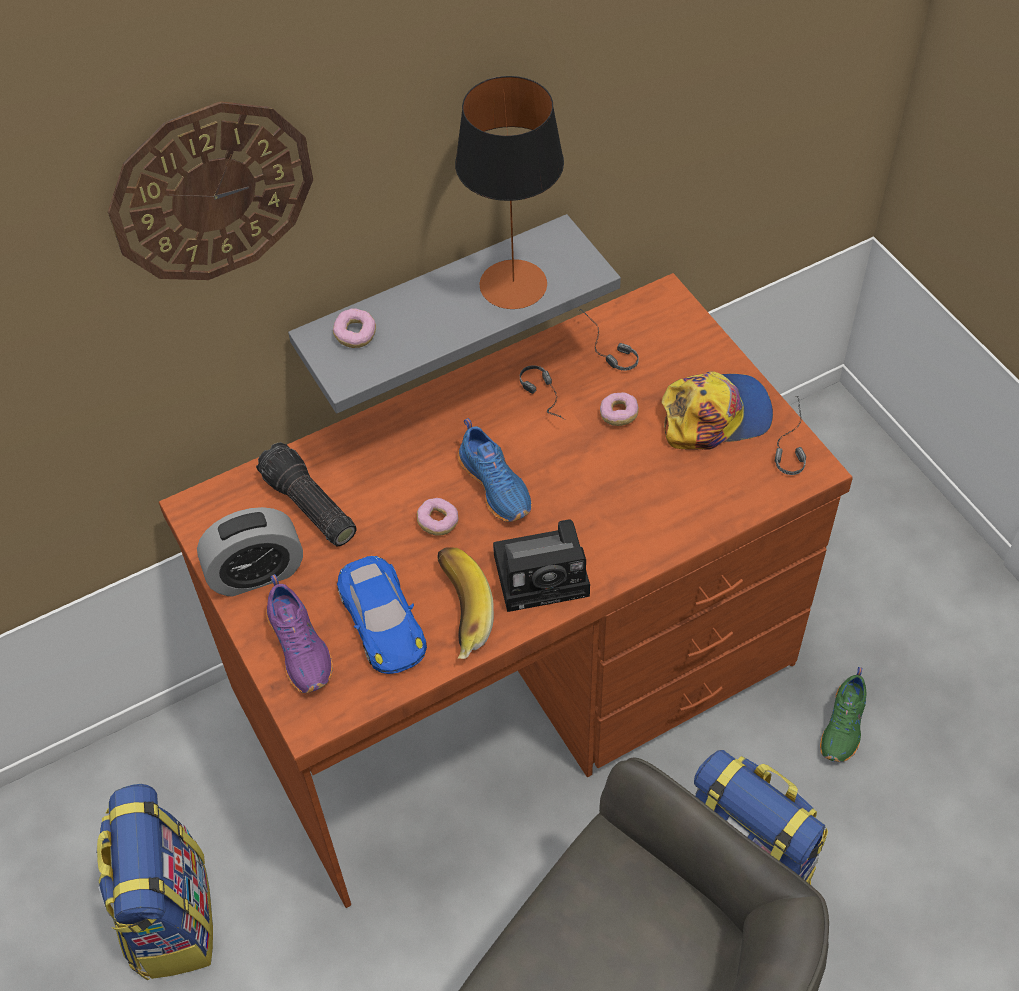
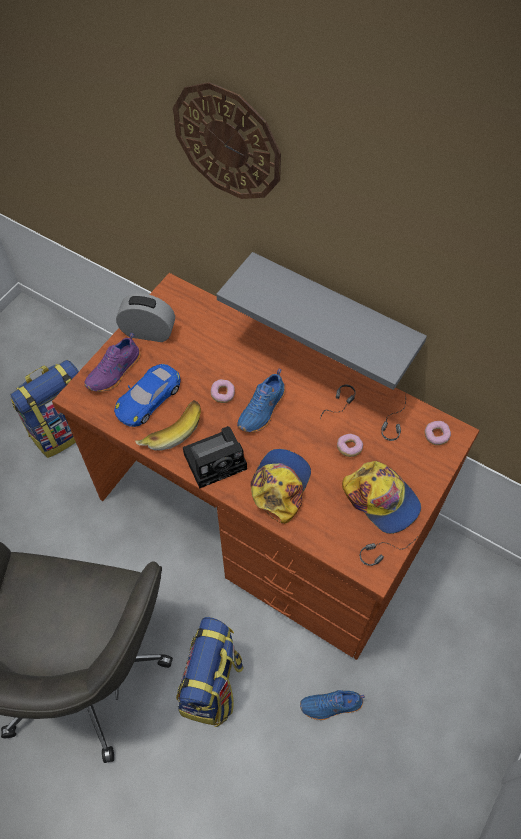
camera: 60 degrees right, 5 degrees up
(256, 573) = (148, 332): alarm clock -> alarm clock turned 150 degrees clockwise
(307, 507) = (199, 333): flashlight -> none
(355, 335) = (267, 280): donut -> donut (436, 435)
(513, 285) = (351, 334): table lamp -> none
(545, 573) = (217, 460): camera -> camera turned 75 degrees counterclockwise
(631, 516) = (280, 486): none -> cap
(844, 726) = (331, 706): green shoe -> blue shoe

